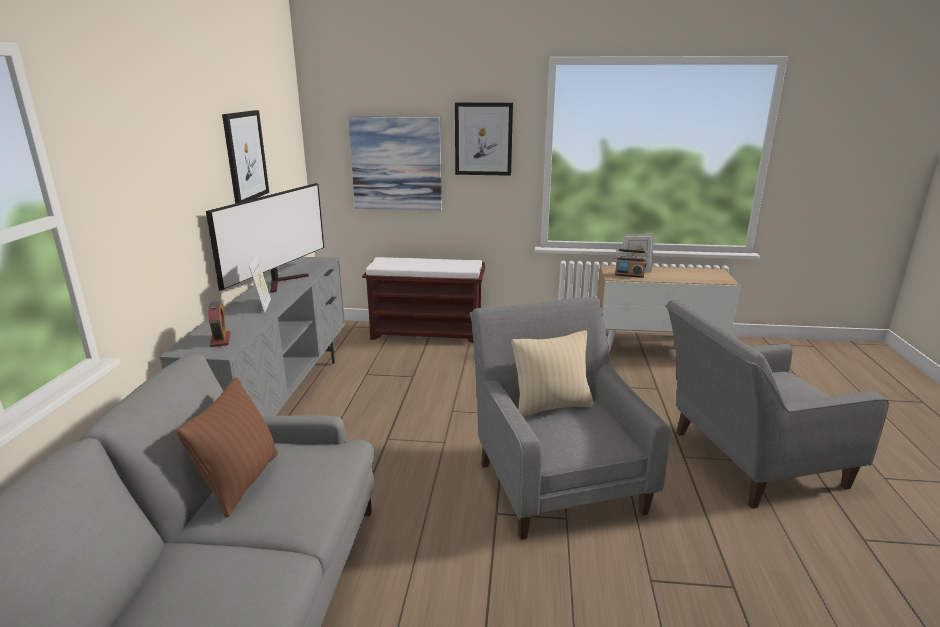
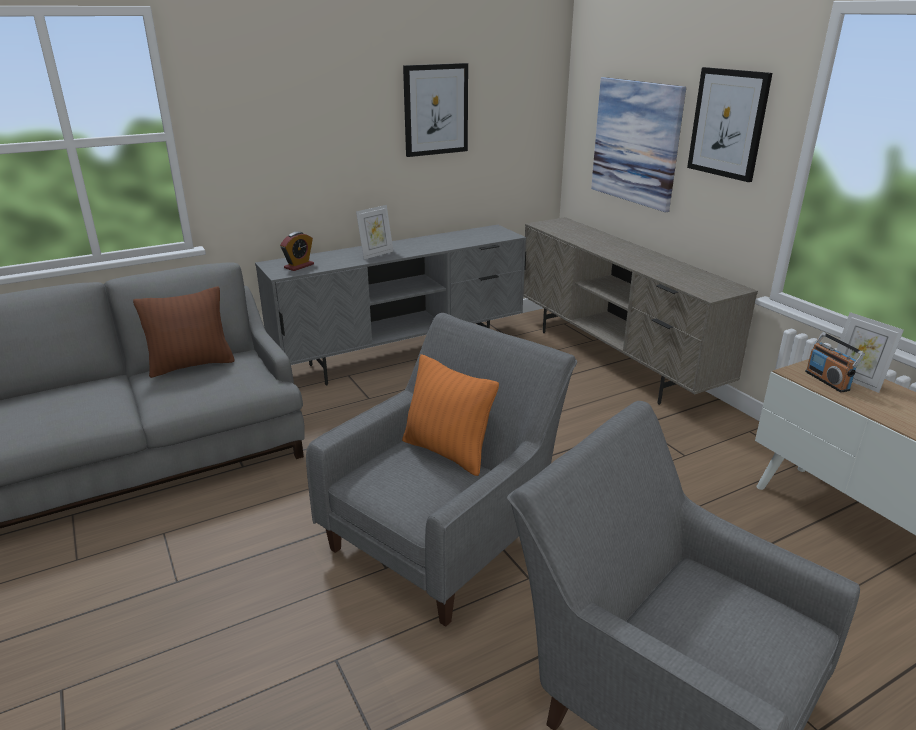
camera: 55 degrees right, 5 degrees up
(283, 282) = (434, 242): television -> none
(428, 333) = (614, 360): brown bench -> beige tv stand
(551, 406) = (447, 452): beige pillow -> orange pillow

